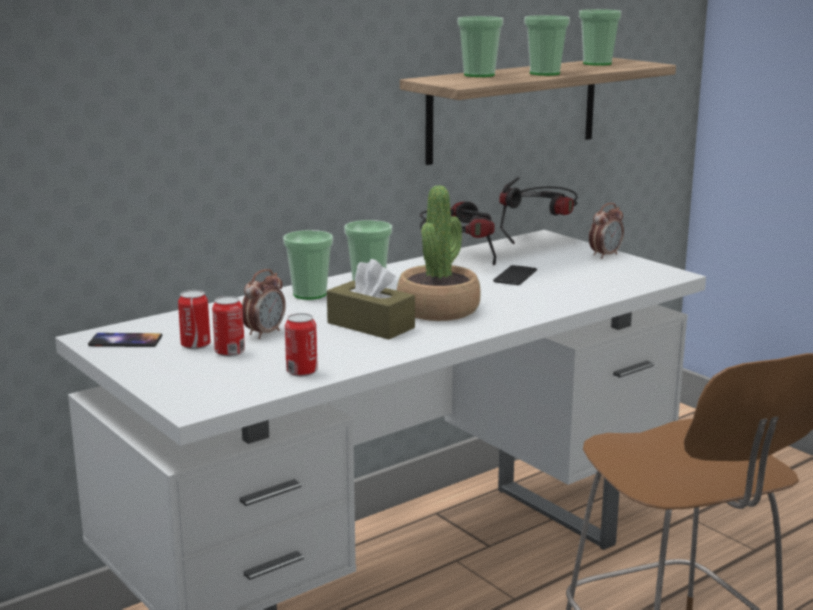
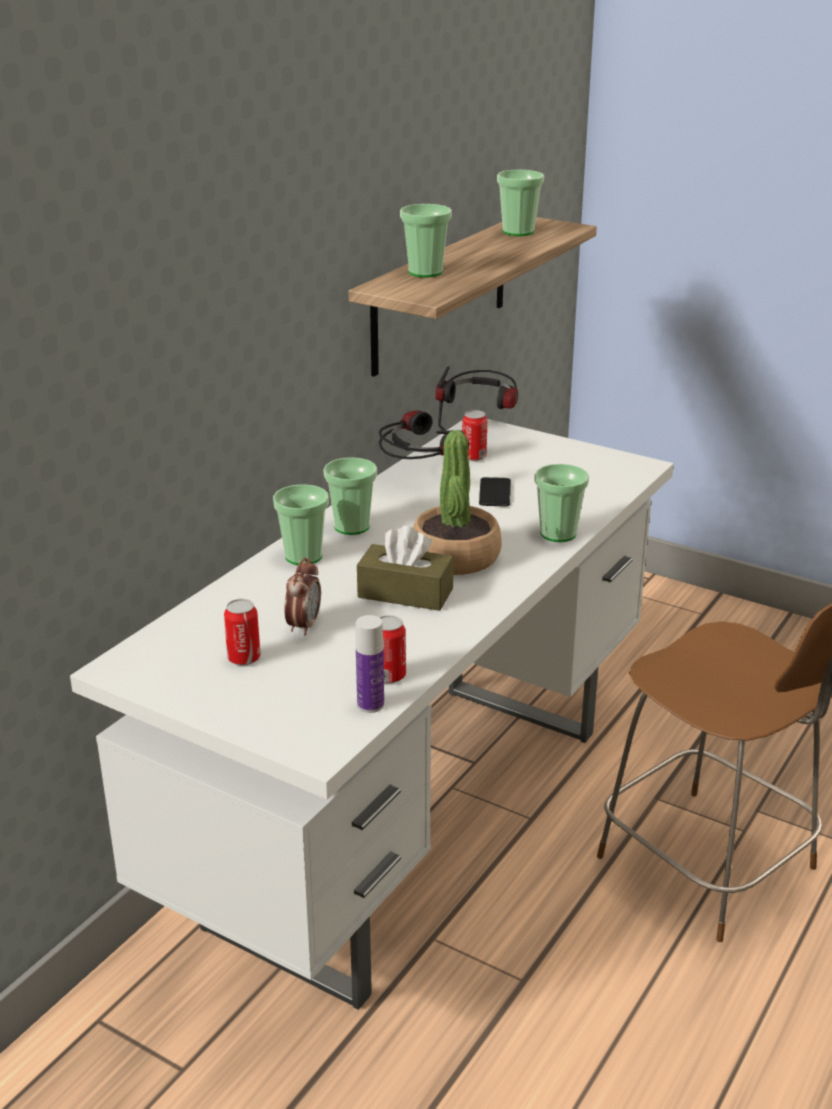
camera: 20 degrees left, 10 degrees up
(125, 341) = (159, 666): phone -> none
(229, 352) = (290, 661): can -> can (474, 457)
(266, 387) = (370, 705): none -> bottle
(544, 73) = (489, 261): cup -> cup (558, 533)
(605, 255) = (559, 447): alarm clock -> none

